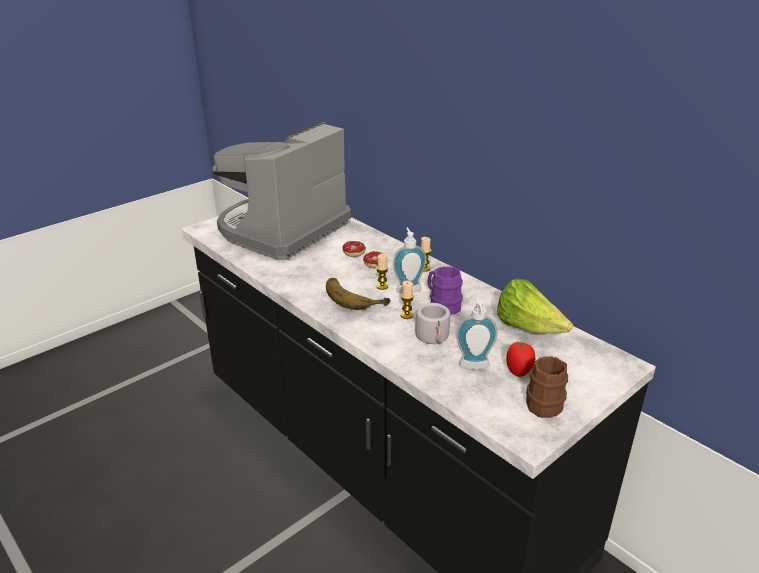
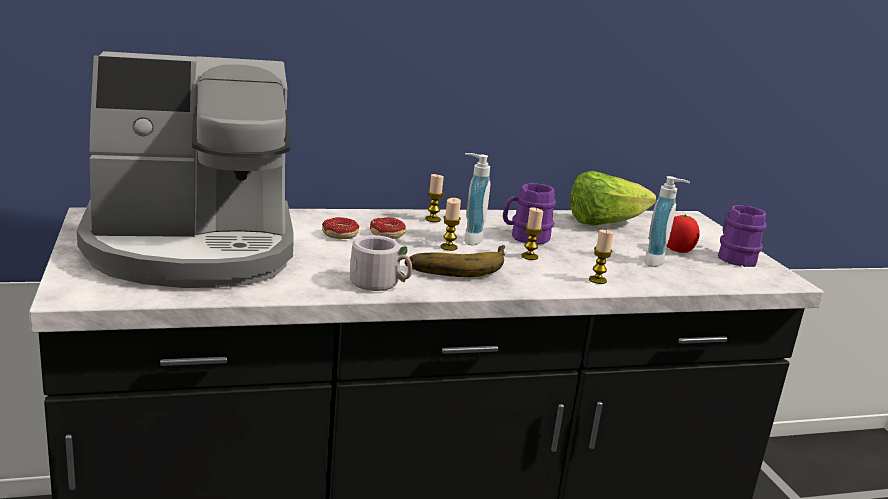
camera: 65 degrees left, 10 degrees down
(282, 229) = (192, 249): coffee machine -> coffee machine turned 75 degrees counterclockwise
(398, 349) = (597, 280): none -> candle
(435, 338) = (590, 260): grey mug -> grey mug (380, 283)
(547, 402) = (733, 257): brown mug -> purple mug

